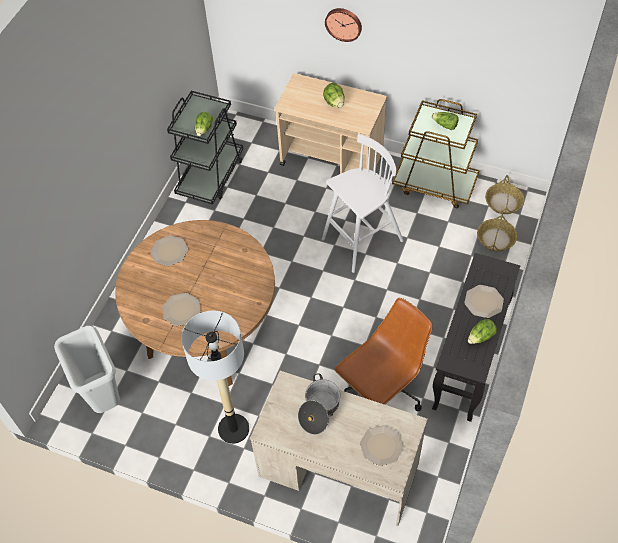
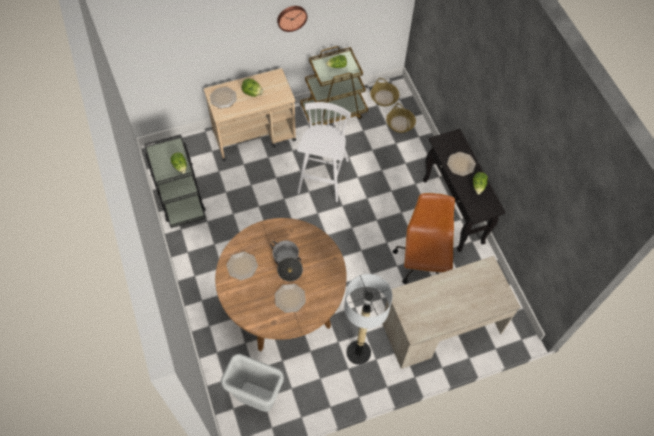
camera: 45 degrees left, 5 degrees up
(319, 410) = (432, 296): cooking pot -> cooking pot (287, 263)
(344, 23) = (237, 31): wall clock -> wall clock (291, 17)
(381, 446) = (485, 290): plate -> plate (223, 98)

